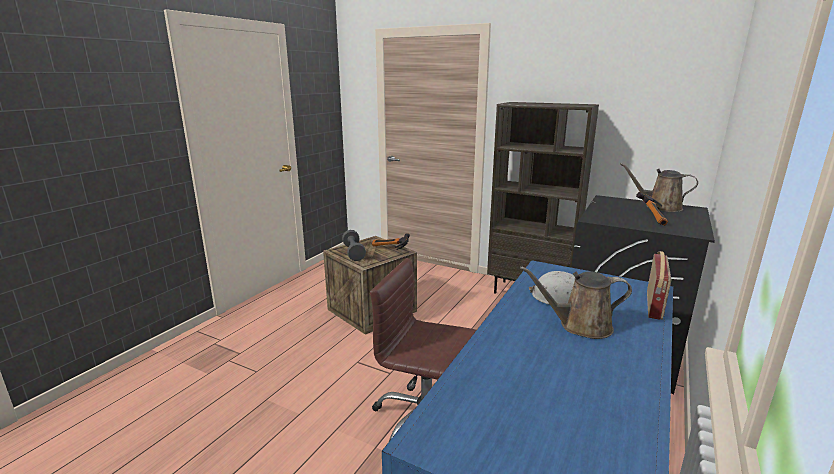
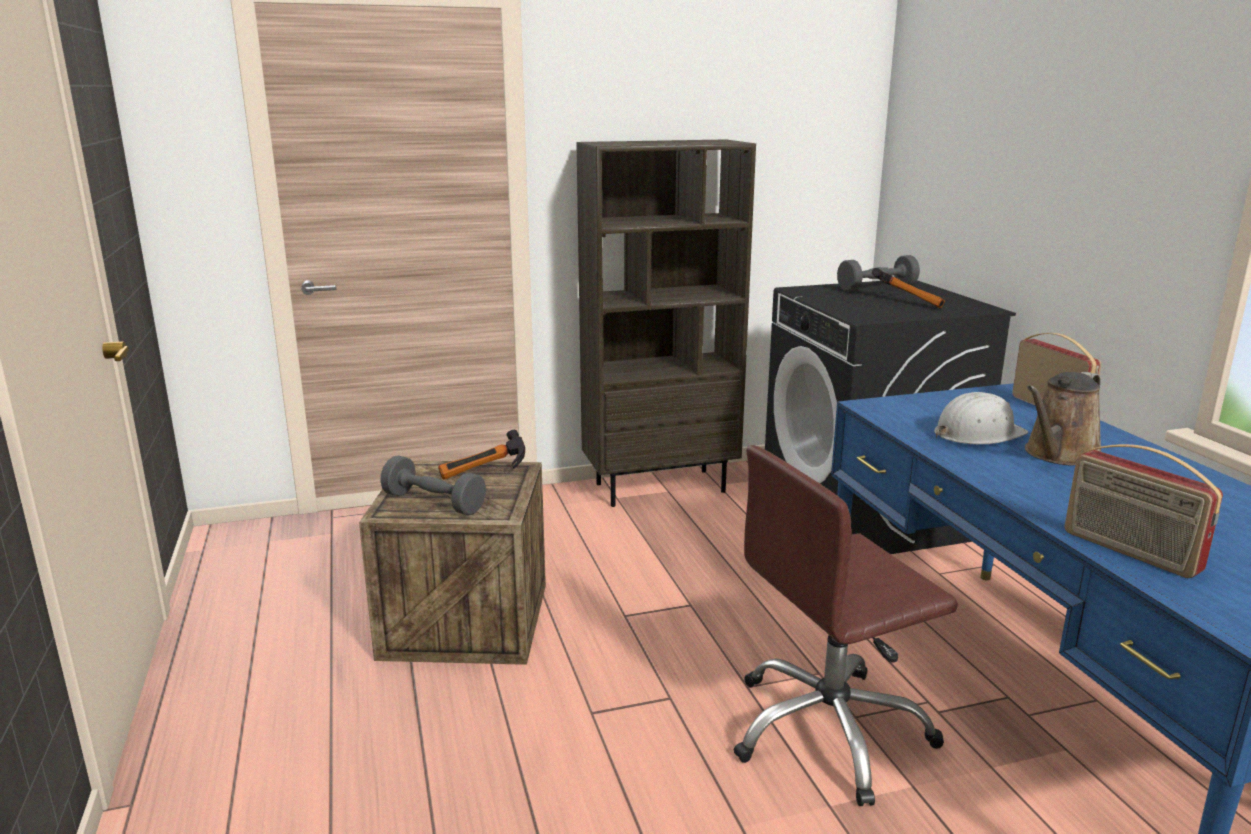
camera: 45 degrees left, 0 degrees up
(473, 377) = (1129, 552): none -> radio
(659, 207) = (877, 288): brown watering can -> grey dumbbell

